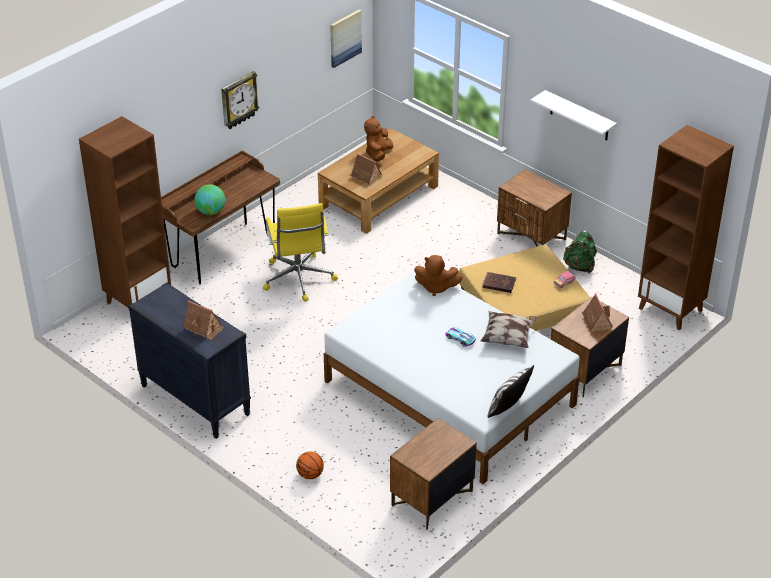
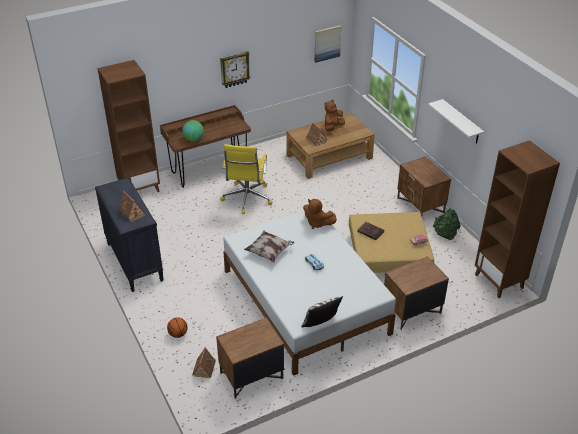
camera: 20 degrees right, 0 degrees up
(508, 337) = (349, 271): pillow -> pillow (269, 252)
(596, 321) = (422, 275): toy house -> toy house (204, 368)

